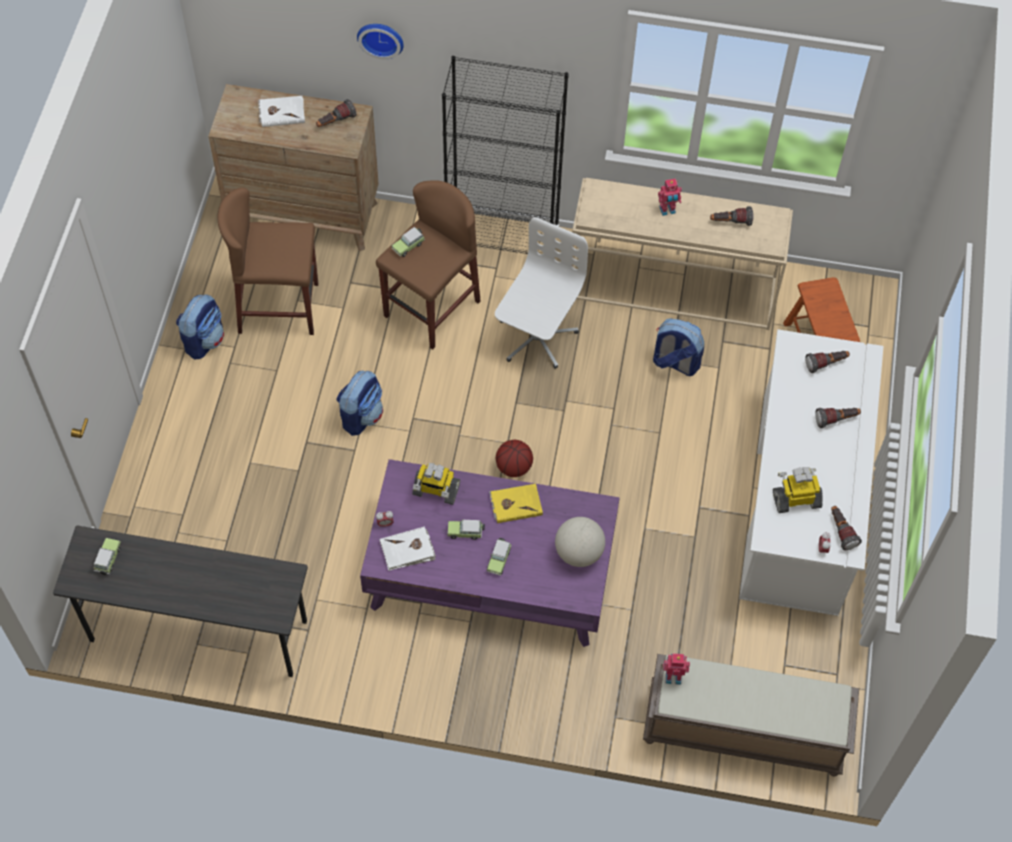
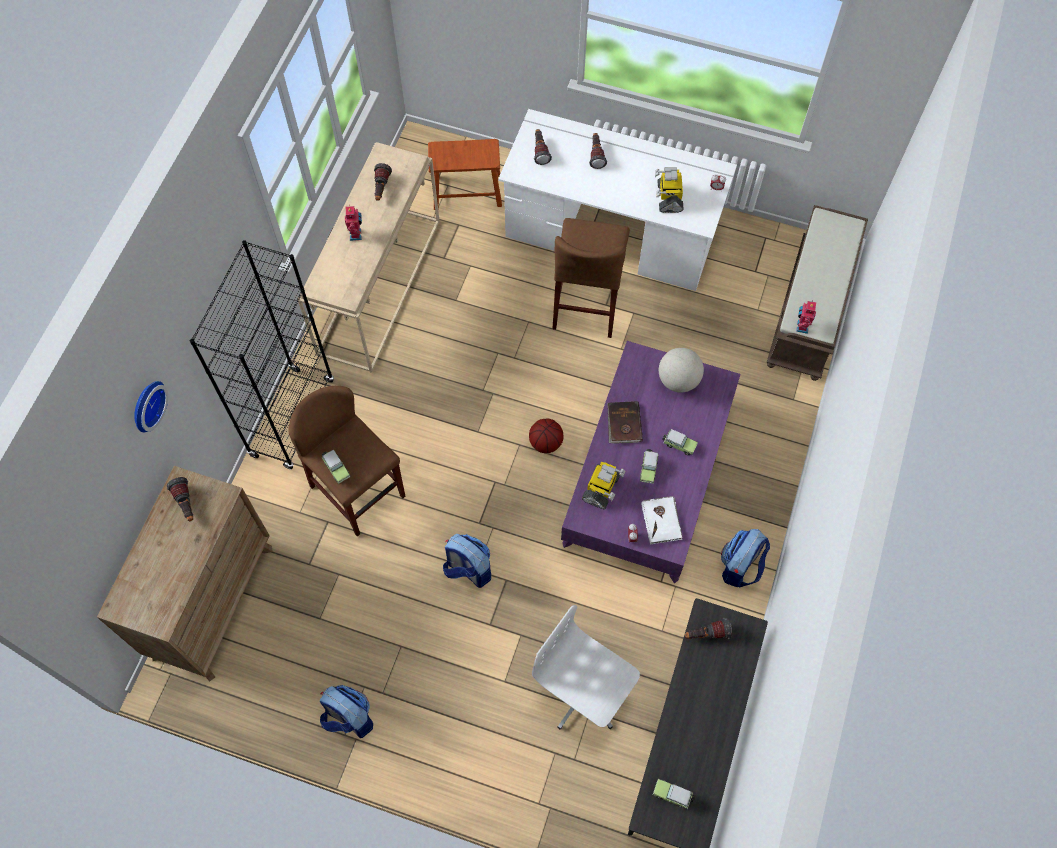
camera: 80 degrees left, 5 degrees up
(278, 307) = (324, 637): brown stool -> brown stool (587, 304)
(281, 112) = (156, 559): white book -> none
(515, 504) = (623, 423): yellow book -> brown book
(536, 337) = (409, 404): white office chair -> white office chair (584, 693)
(675, 363) = (459, 297): backpack -> backpack (740, 567)
(841, 531) = (701, 173): flashlight -> flashlight (706, 634)

